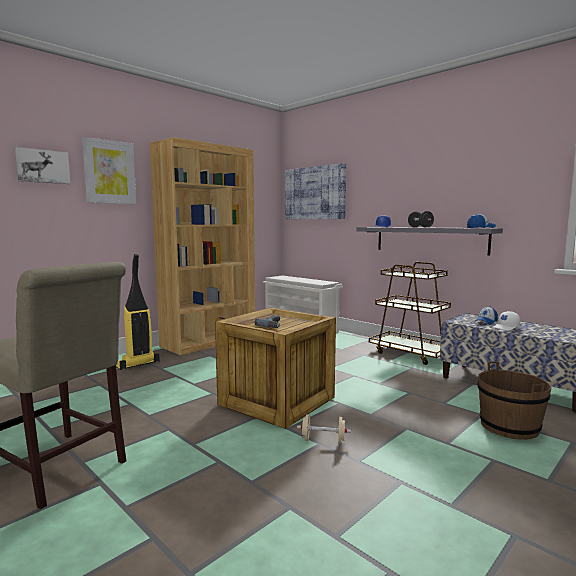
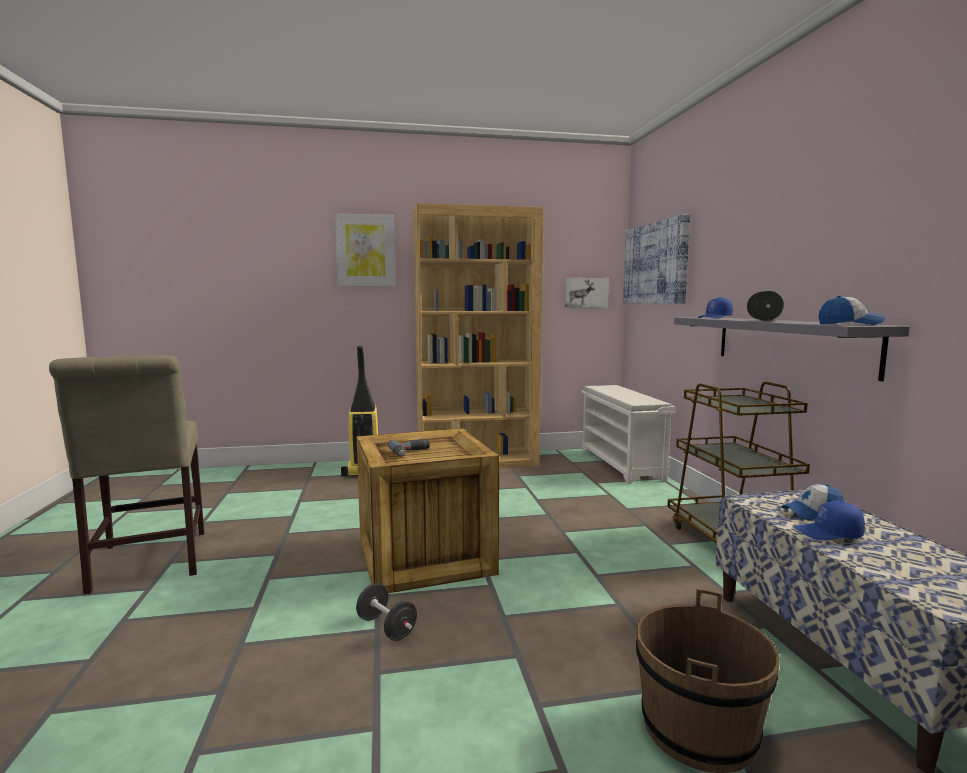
camera: 35 degrees right, 0 degrees up
(43, 166) = (293, 249): picture -> picture (586, 293)
(323, 440) = (386, 628): beige dumbbell -> black dumbbell
(506, 327) = (829, 533): white cap -> blue cap

